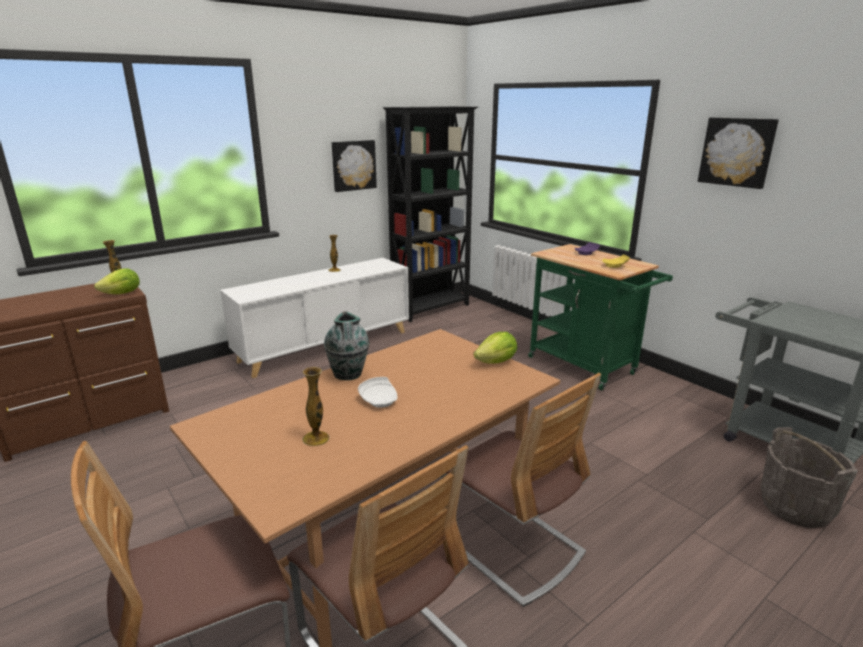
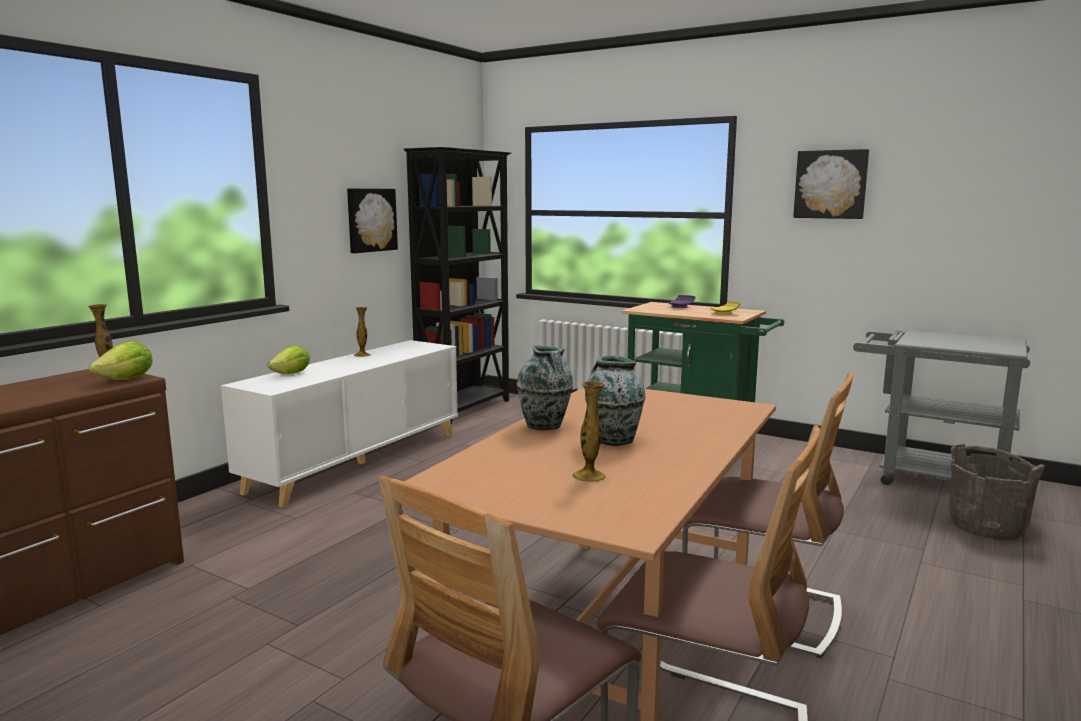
camera: 20 degrees left, 10 degrees down
(380, 400) = (613, 440): white plate -> vase
(496, 362) = (694, 399): lettuce -> lettuce (292, 374)

